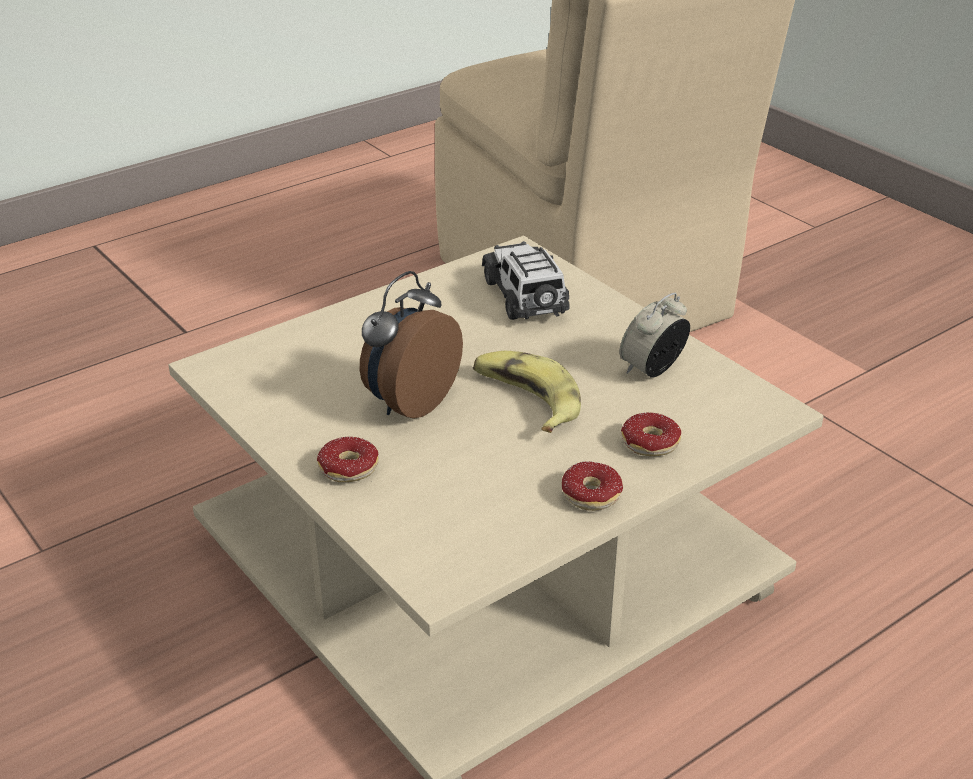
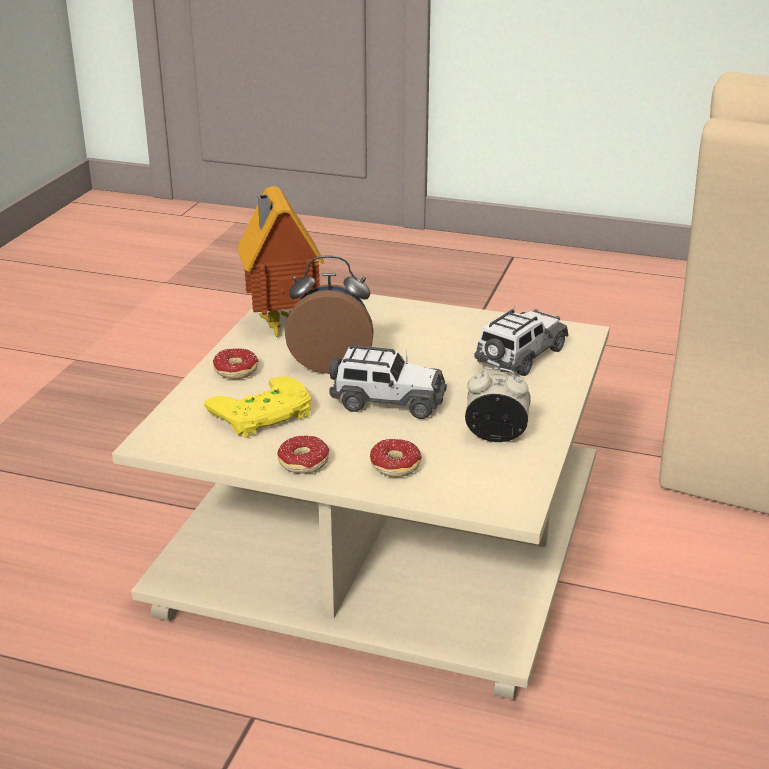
camera: 55 degrees right, 5 degrees down
(285, 403) = (280, 327): none -> toy house
(468, 485) = (263, 416): none -> yellow game controller
(526, 400) = (387, 401): banana -> toy car

